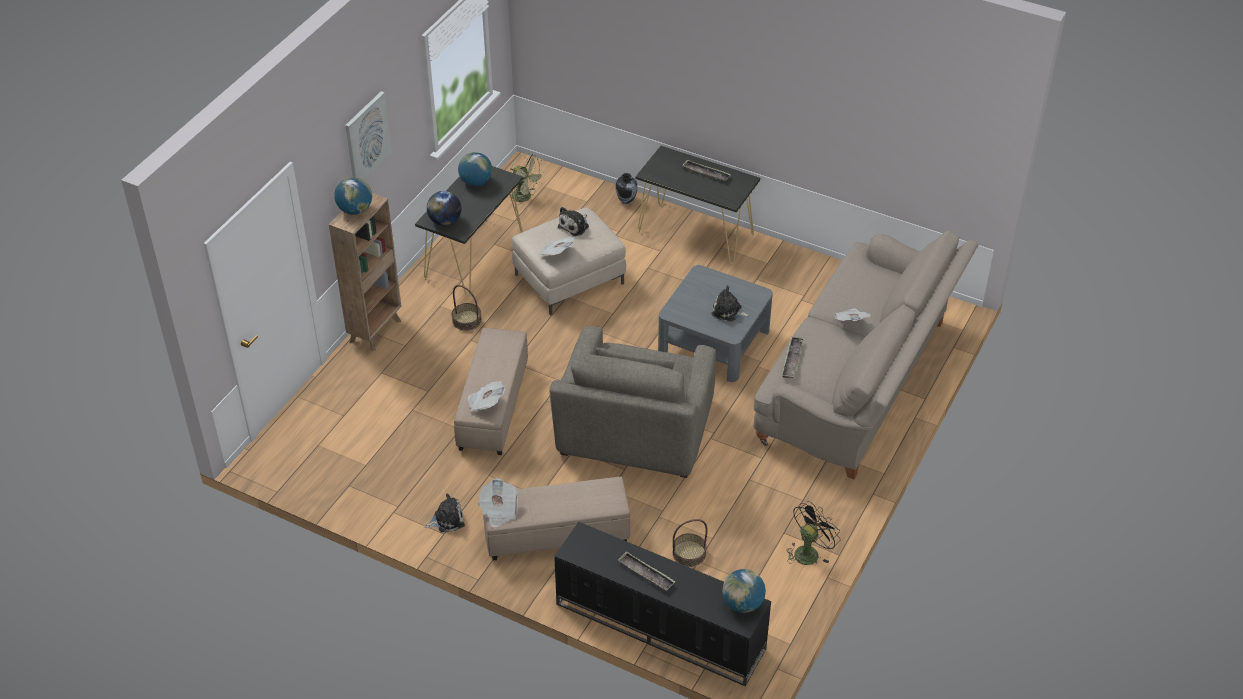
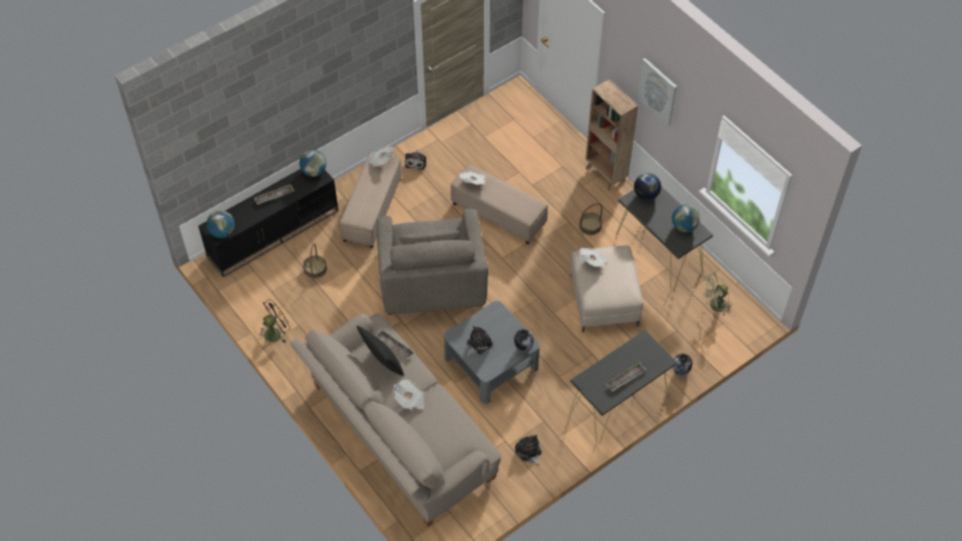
camera: 115 degrees right, 10 degrees up
(355, 210) = (617, 95): globe -> globe (314, 171)
(575, 226) = (619, 283): plush toy -> plush toy (528, 452)
(635, 431) = (432, 281): grey armchair -> grey armchair turned 135 degrees counterclockwise
(708, 275) = (523, 348): none -> vase
(809, 551) = (275, 332): black fan -> black fan turned 105 degrees counterclockwise
(822, 361) = (382, 362): none -> black pillow

